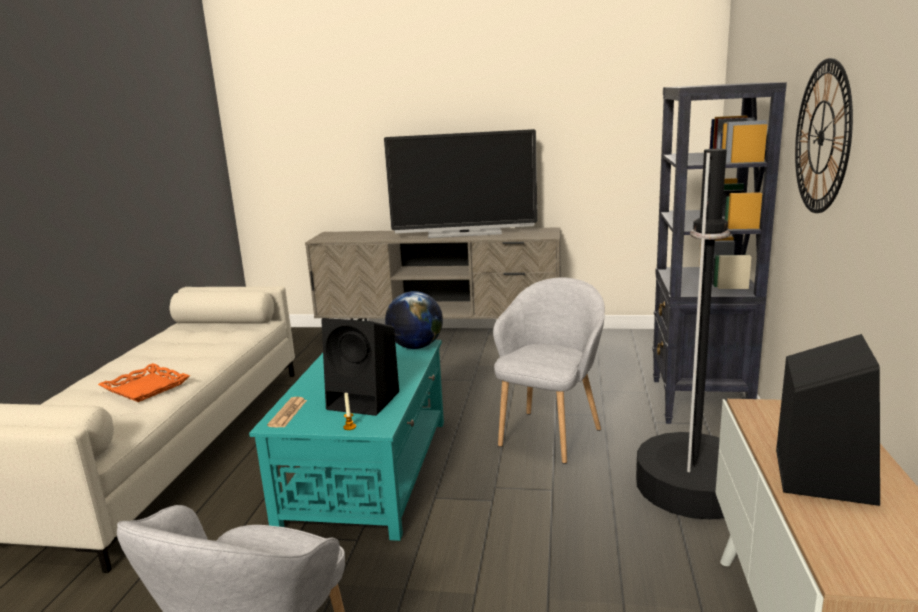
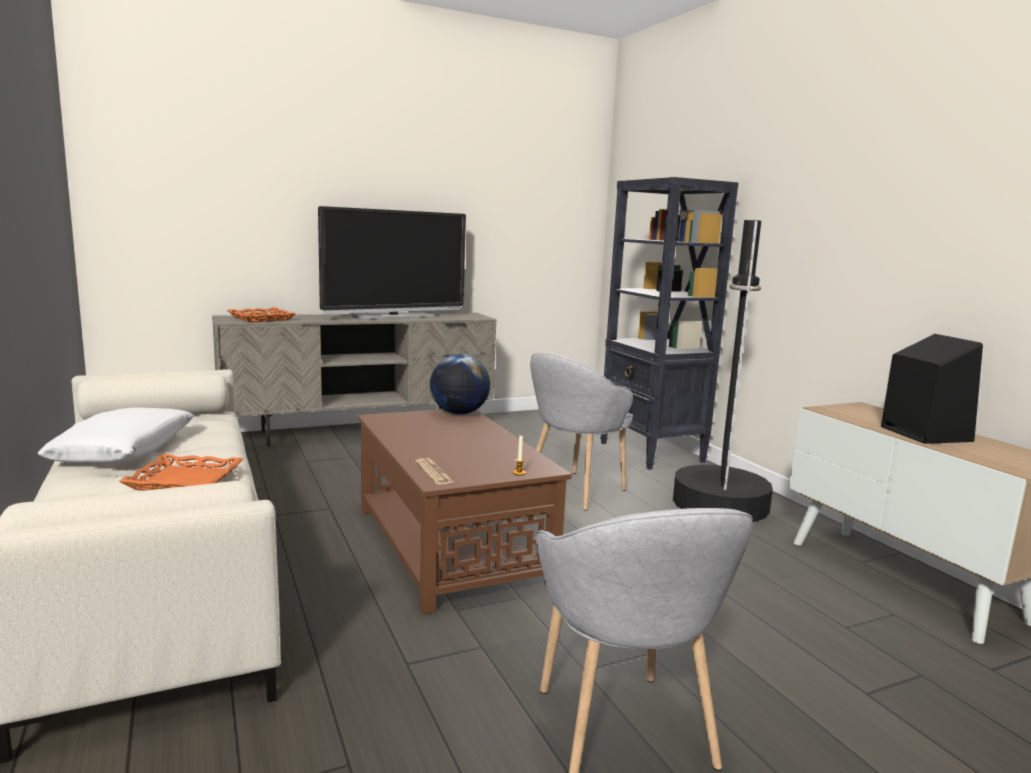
camera: 35 degrees left, 5 degrees down
(160, 352) = (125, 449): none -> white pillow
(349, 236) = (261, 318): none -> orange tray
(365, 400) = (493, 454): black speaker -> none
(369, 470) = (450, 544): turquoise coffee table -> brown coffee table
(550, 435) = (574, 490): grey armchair -> grey armchair turned 135 degrees counterclockwise
(821, 137) = (791, 220): wall clock -> none

